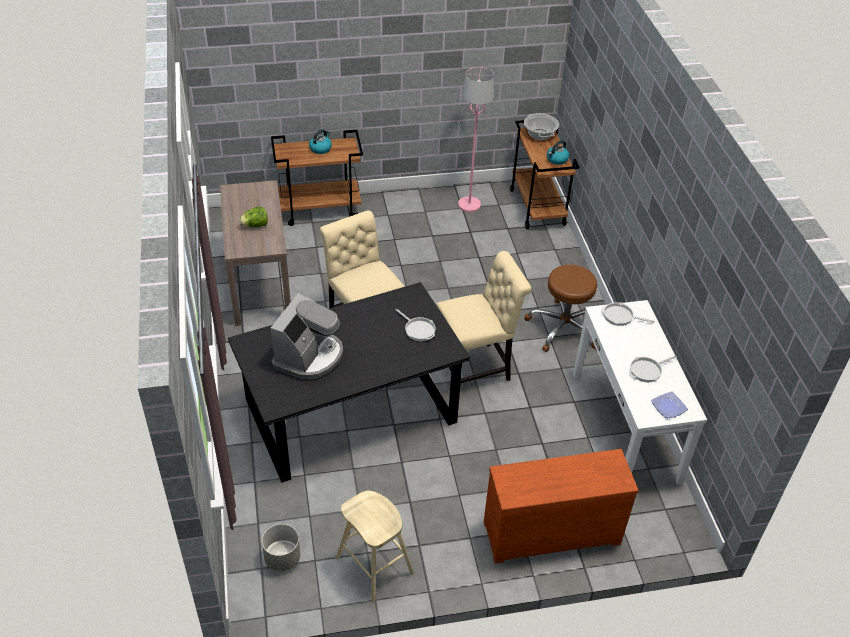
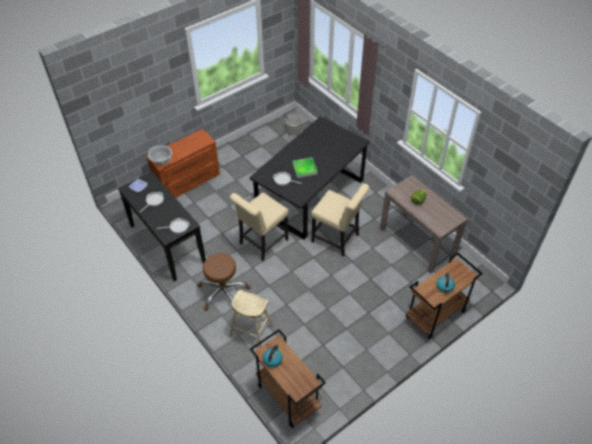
camera: 155 degrees right, 5 degrees up
(309, 356) = (325, 147): coffee machine -> none
(372, 334) = (304, 169): none -> tray
(374, 565) = (256, 143): beige stool -> beige stool (252, 331)
(469, 205) = (339, 372): pink floor lamp -> none
(539, 135) = (300, 384): cooking pot -> cooking pot (161, 160)
(625, 426) = (167, 244): white console table -> black console table

